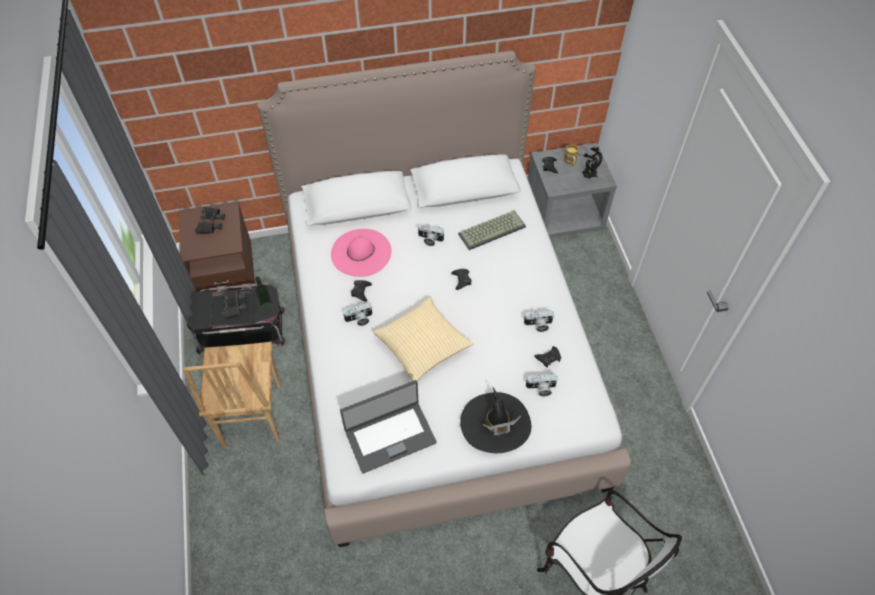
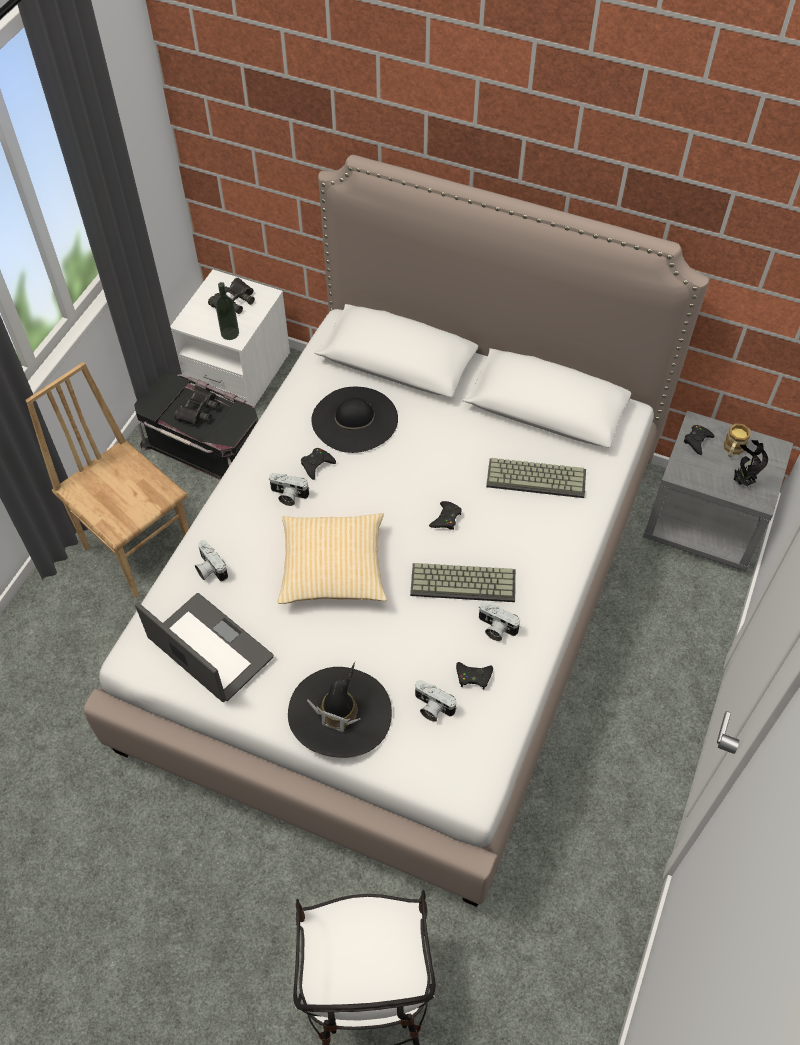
camera: 35 degrees right, 0 degrees up
(225, 271) = (238, 371): brown nightstand -> white nightstand
(251, 416) = (140, 548): brown chair -> brown chair turned 105 degrees clockwise
(267, 307) = (229, 432): bottle -> bottle (230, 333)
(361, 252) = (354, 419): pink hat -> black hat
(390, 436) = (209, 649): laptop -> laptop turned 150 degrees counterclockwise
(429, 239) = (449, 448): camera -> camera (209, 569)
(501, 309) = (464, 581): none -> keyboard

